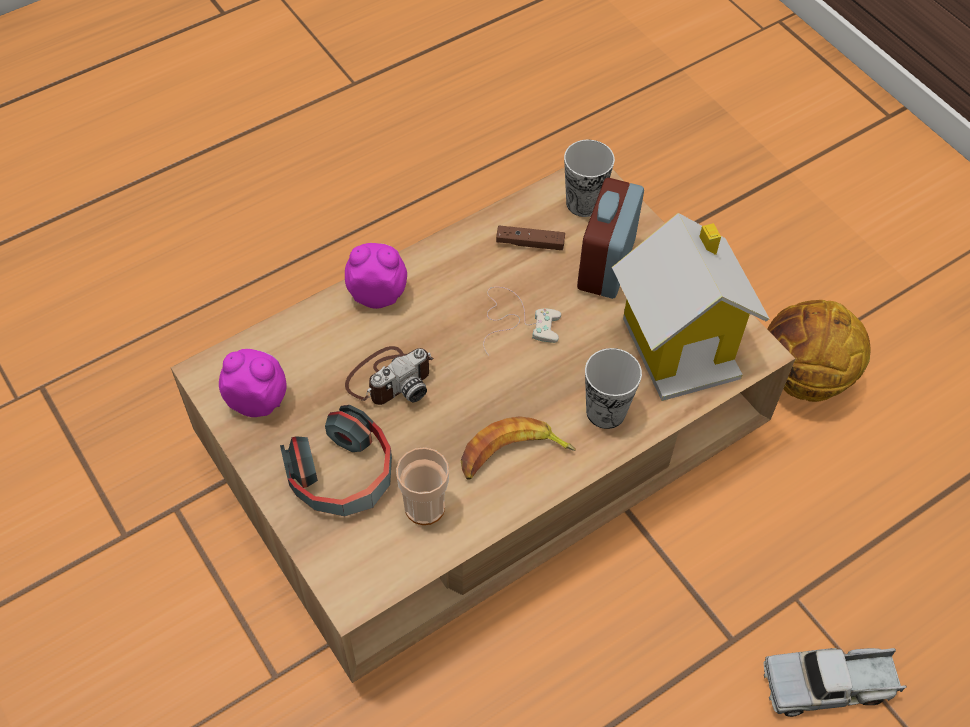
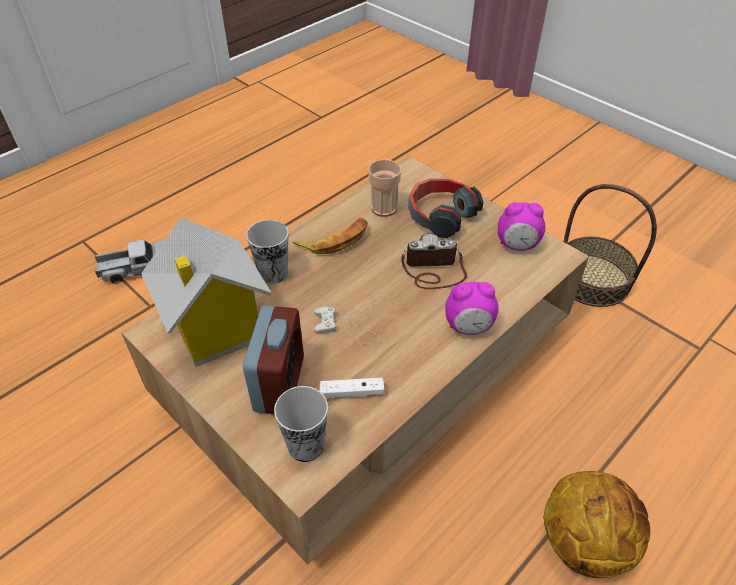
camera: 170 degrees right, 10 degrees down
(103, 521) = (592, 280): none -> basket
(390, 378) = (433, 271): camera -> camera turned 45 degrees clockwise
(530, 243) = (352, 392): brown game controller -> white game controller
(803, 377) = (107, 460): basketball -> basketball (584, 541)

